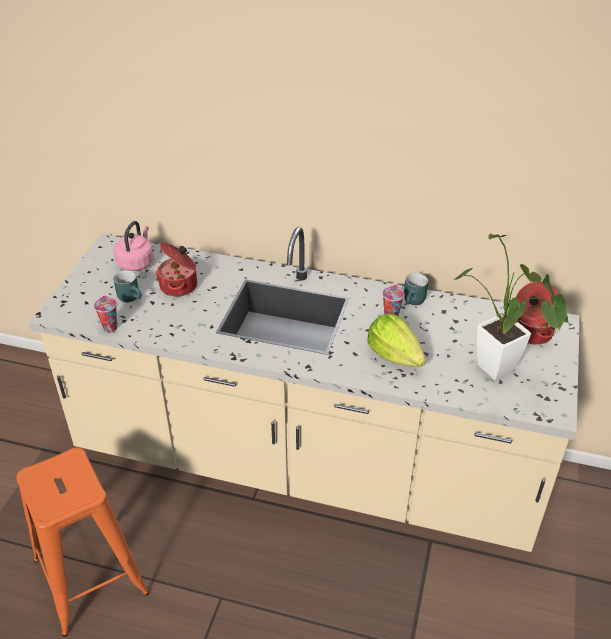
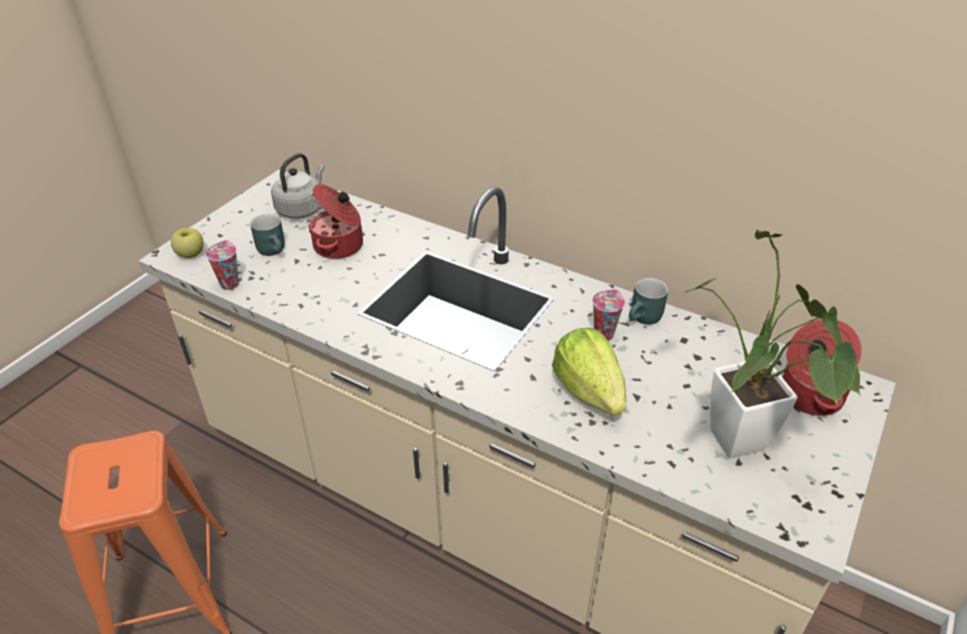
camera: 15 degrees right, 0 degrees up
(67, 311) = (190, 254): none -> apple
(136, 262) = (302, 208): pink kettle -> grey kettle

